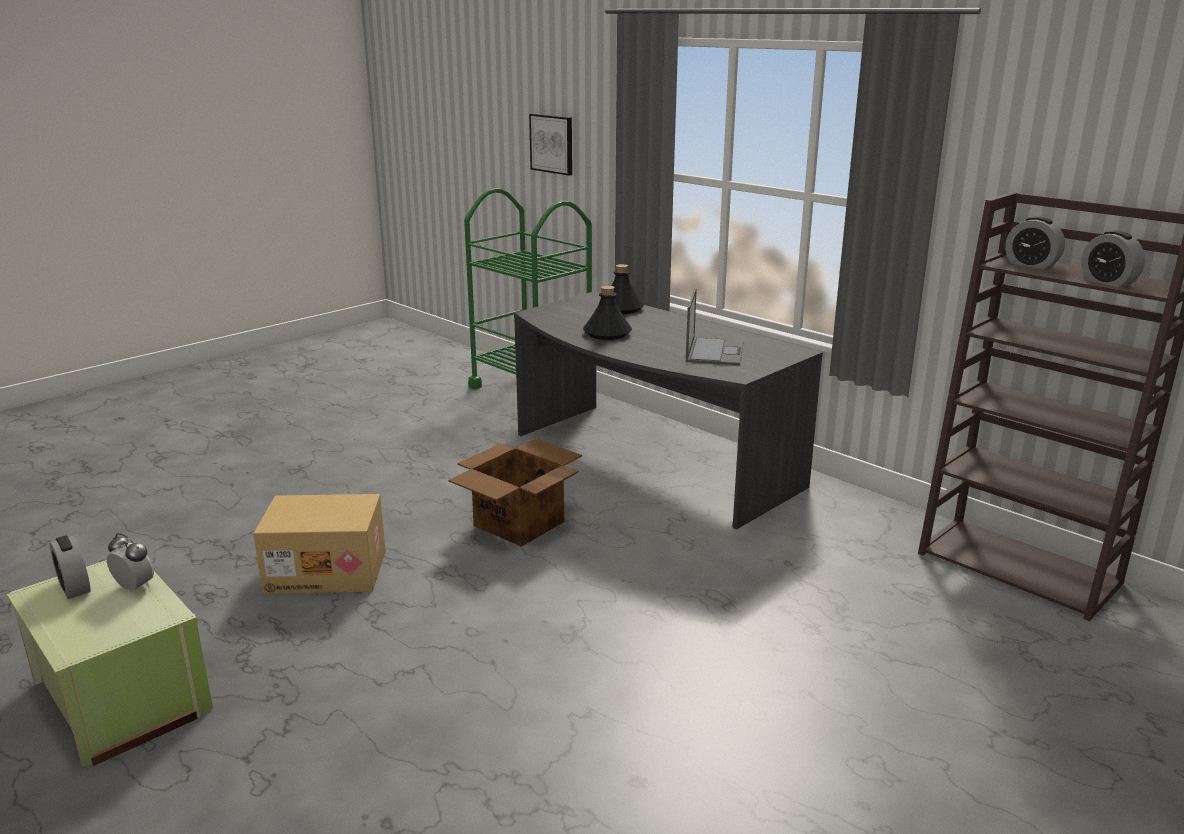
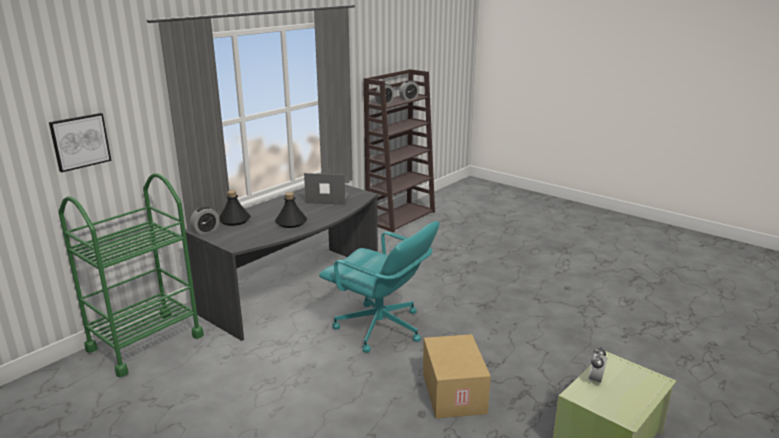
camera: 95 degrees left, 0 degrees up
(74, 587) = (610, 404): alarm clock -> alarm clock (206, 231)
(517, 524) = (380, 329): cardboard box -> turquoise office chair

